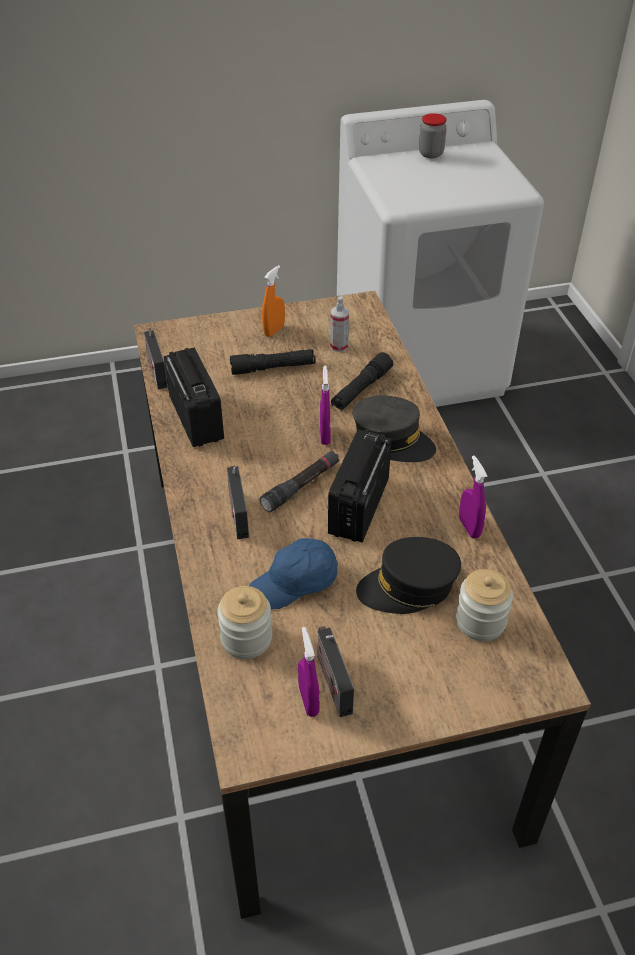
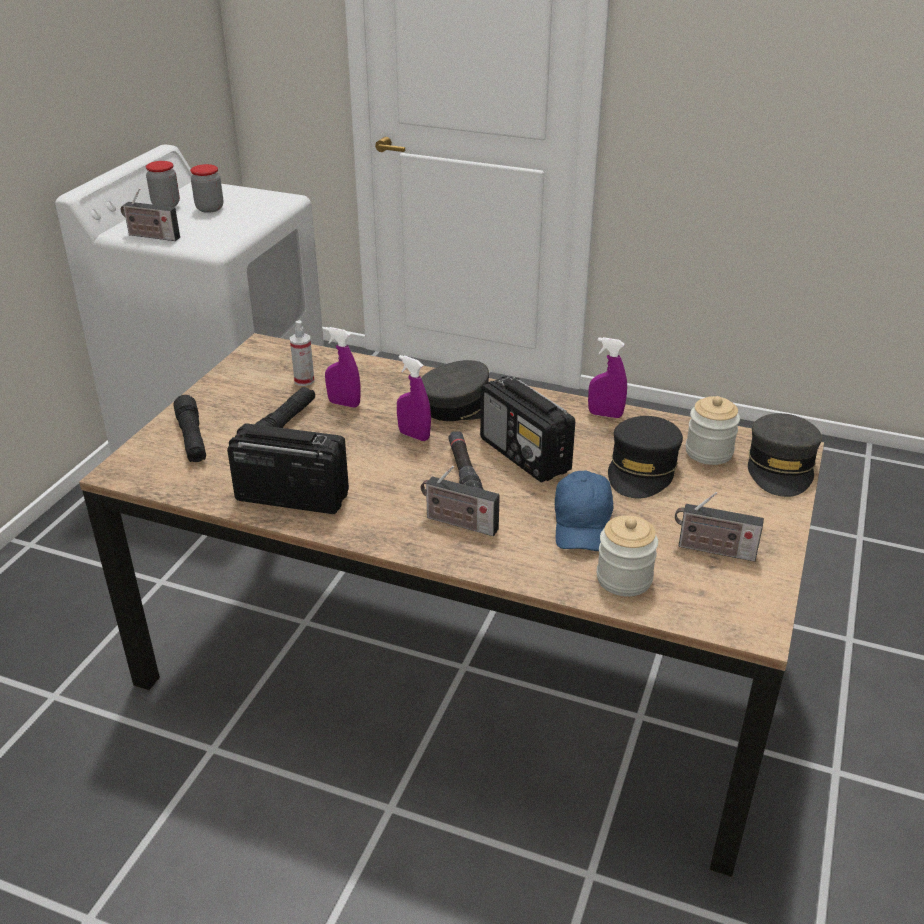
camera: 55 degrees left, 10 degrees down
(156, 370) = (181, 494): radio -> radio (151, 236)
(274, 330) = (228, 403): orange spray bottle -> none
(308, 701) = (725, 571): purple spray bottle -> purple spray bottle (344, 404)
(361, 389) = (378, 393): black flashlight -> black flashlight (192, 438)
(454, 172) = (210, 208): none -> jar
(508, 684) = (780, 467): none -> grey cap

